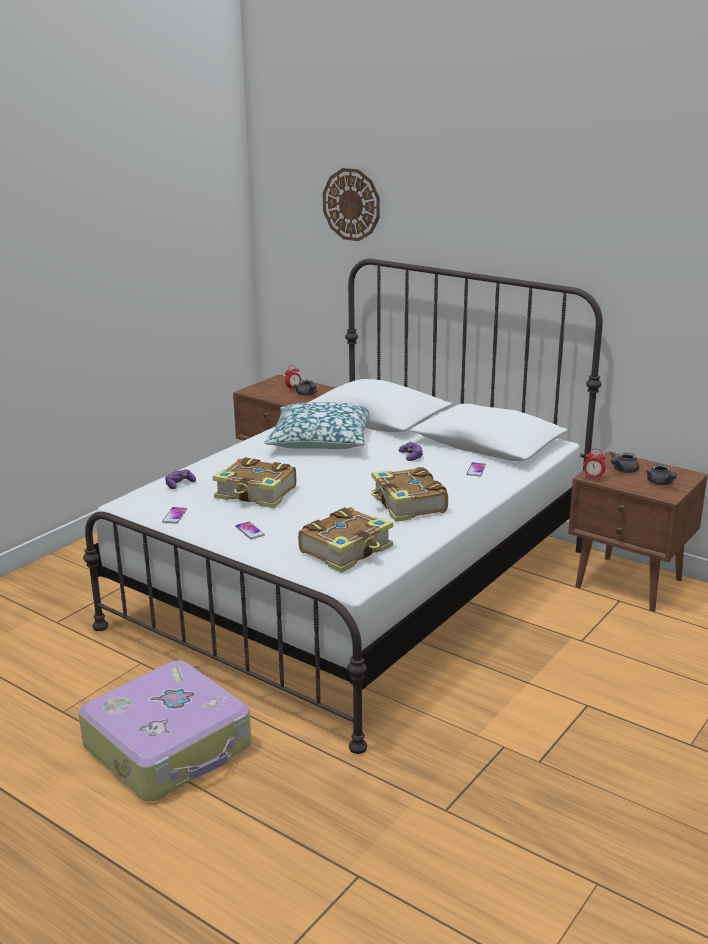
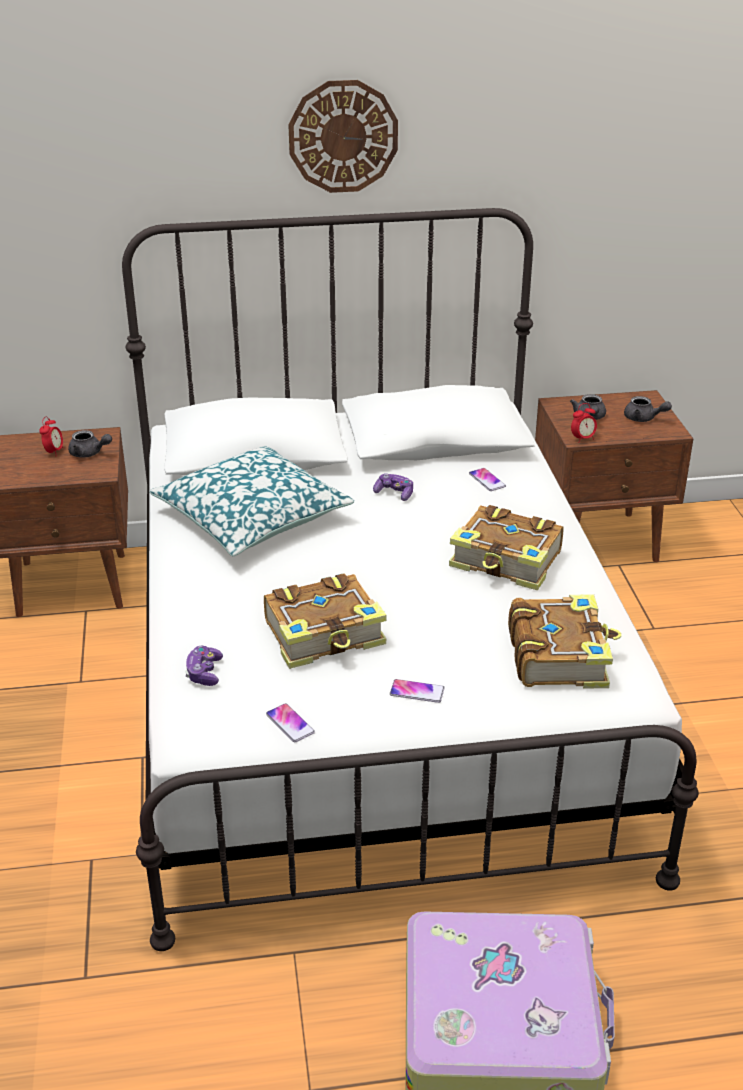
camera: 45 degrees left, 10 degrees up
(351, 204) = (101, 145): wall clock -> wall clock (343, 136)

